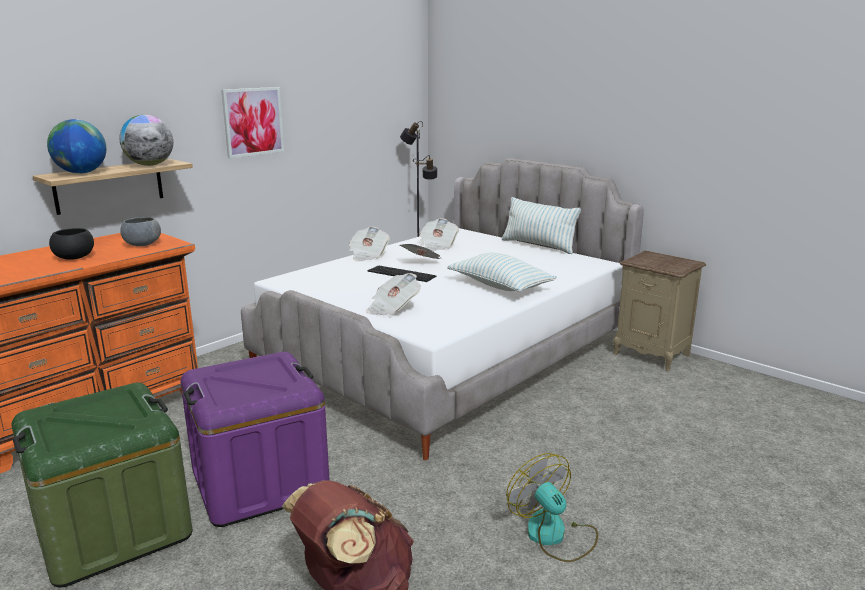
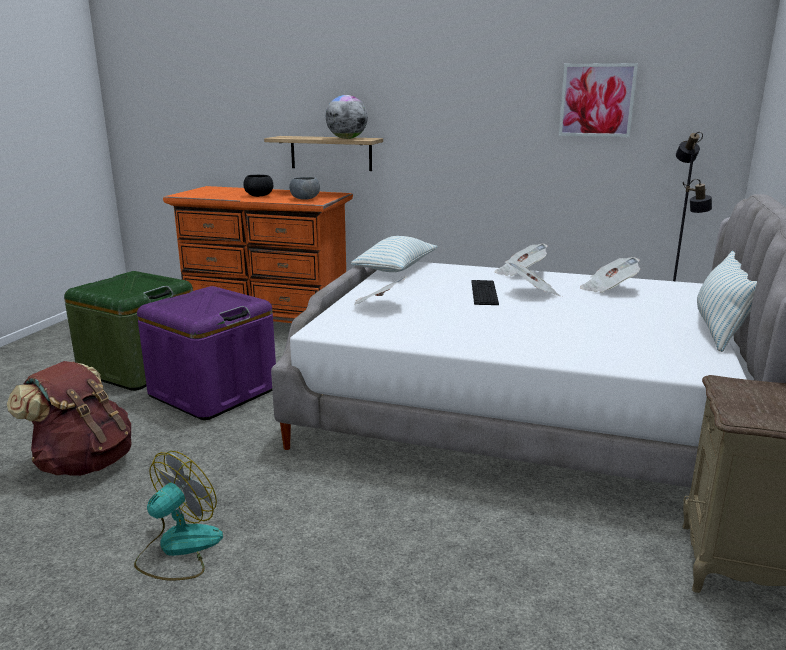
camera: 65 degrees right, 0 degrees up
(81, 173) = (297, 137): globe -> none
(253, 121) = (470, 112): picture -> picture (597, 100)
(500, 286) = (510, 334): pillow -> pillow (396, 268)

